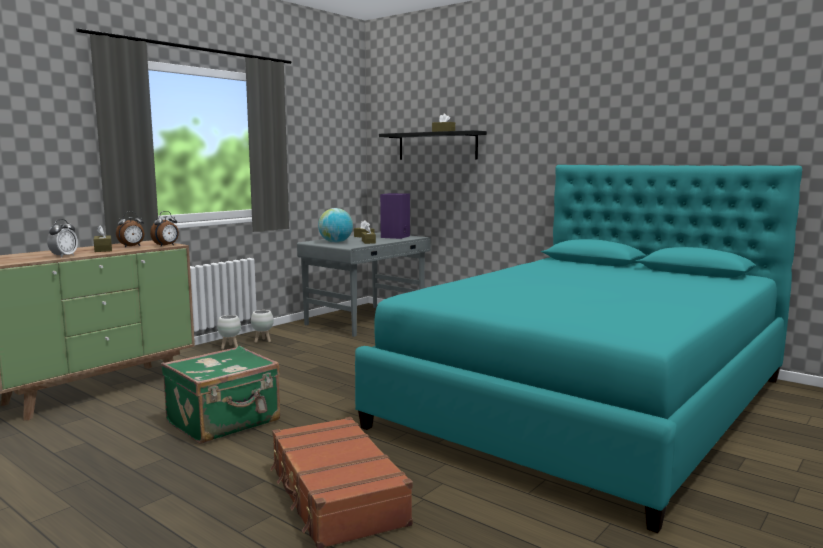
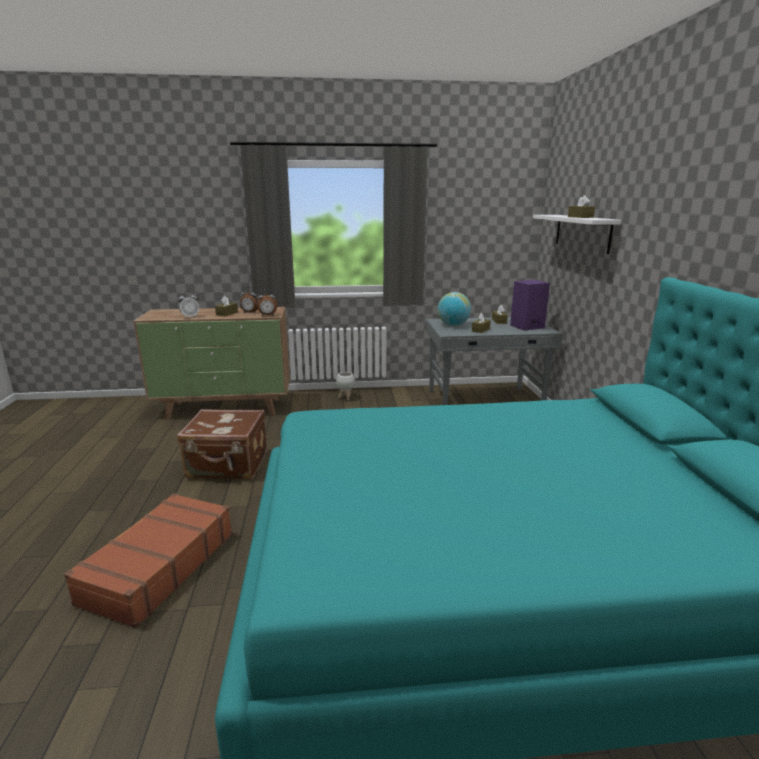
camera: 45 degrees right, 10 degrees up
(225, 422) = (228, 465): green suitcase -> brown suitcase
(263, 341) = (374, 399): white planter -> none
(437, 146) = (582, 232): black shelf -> white shelf

